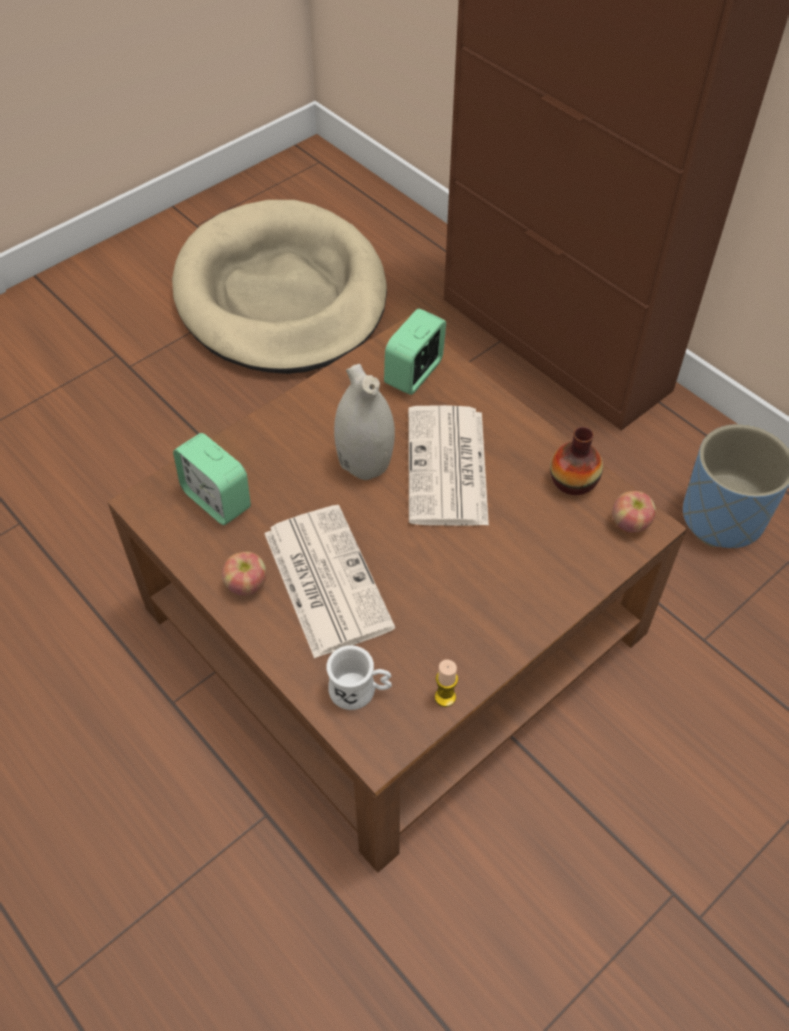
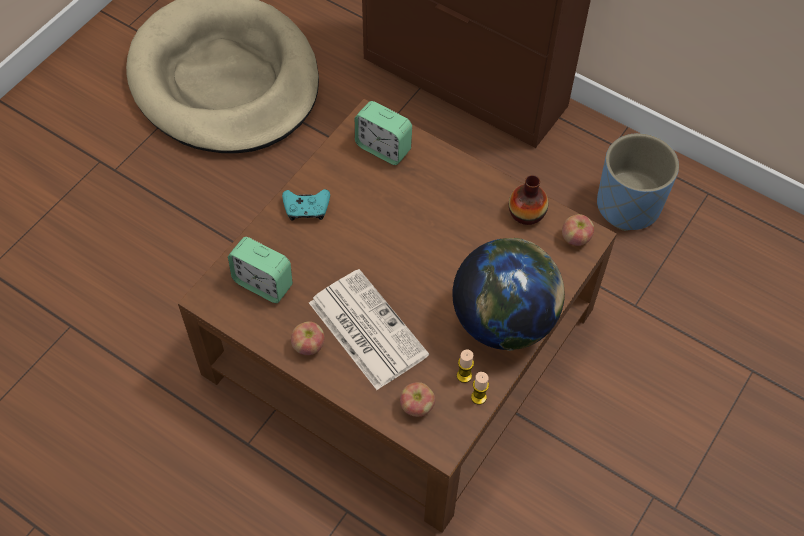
camera: 15 degrees left, 5 degrees up
(299, 425) = (306, 209): none -> turquoise game controller
(360, 691) = (417, 406): white mug -> apple
(365, 462) = (367, 230): white vase -> none
(414, 374) = (383, 148): alarm clock -> alarm clock turned 75 degrees counterclockwise
(434, 665) = (464, 375): none -> candle
(448, 468) = (431, 222): newspaper -> none
(506, 607) = (503, 321): none -> globe

